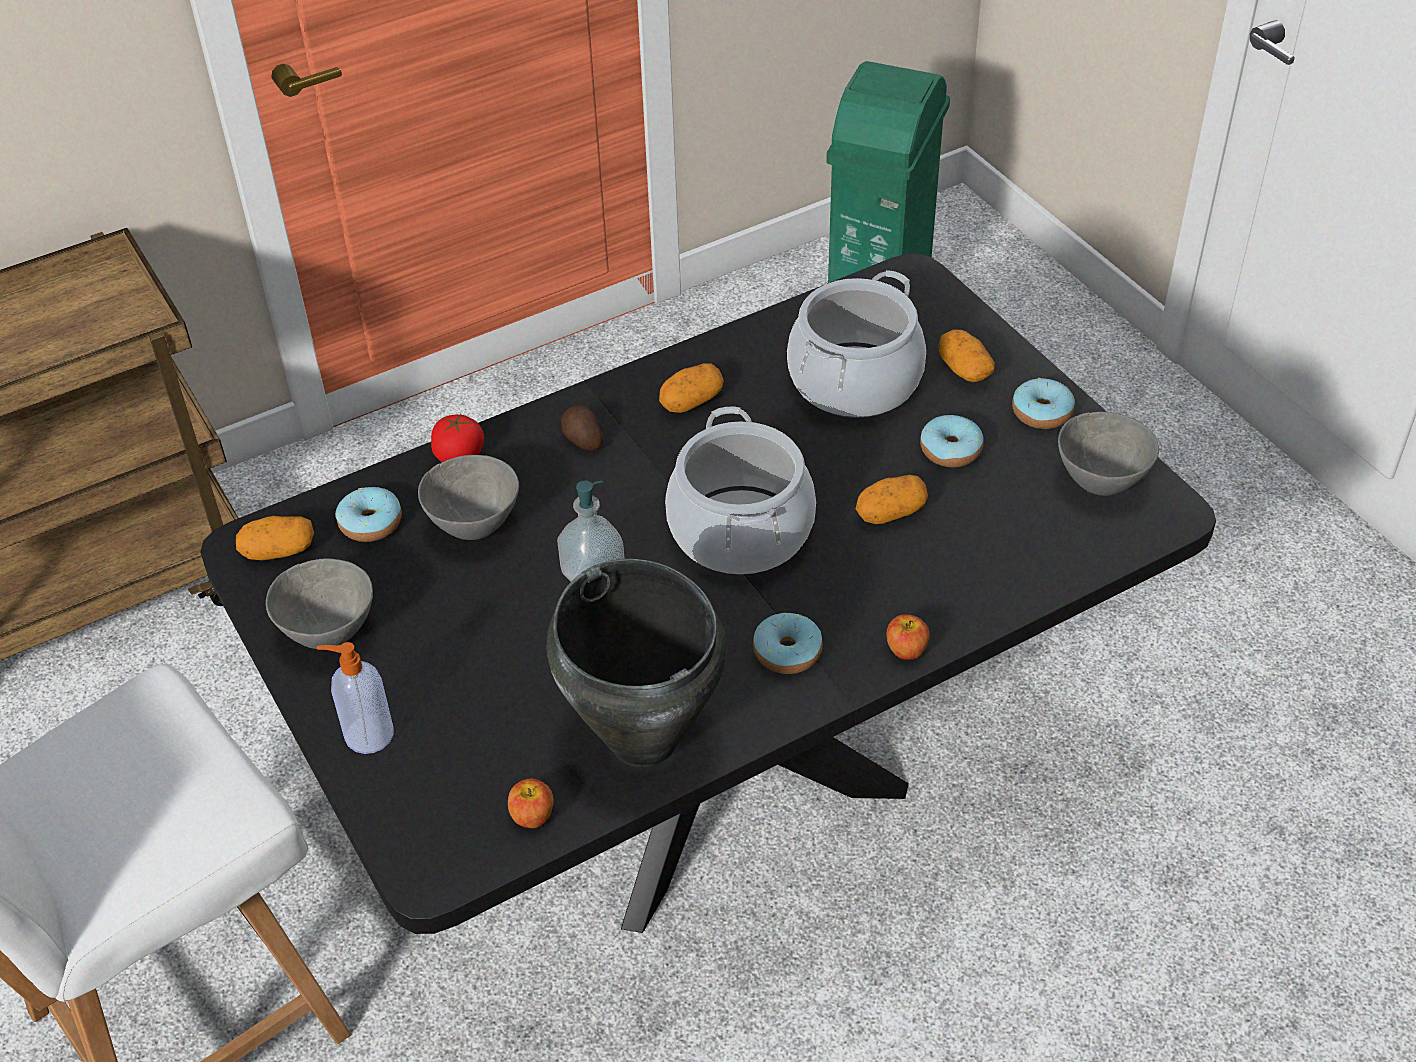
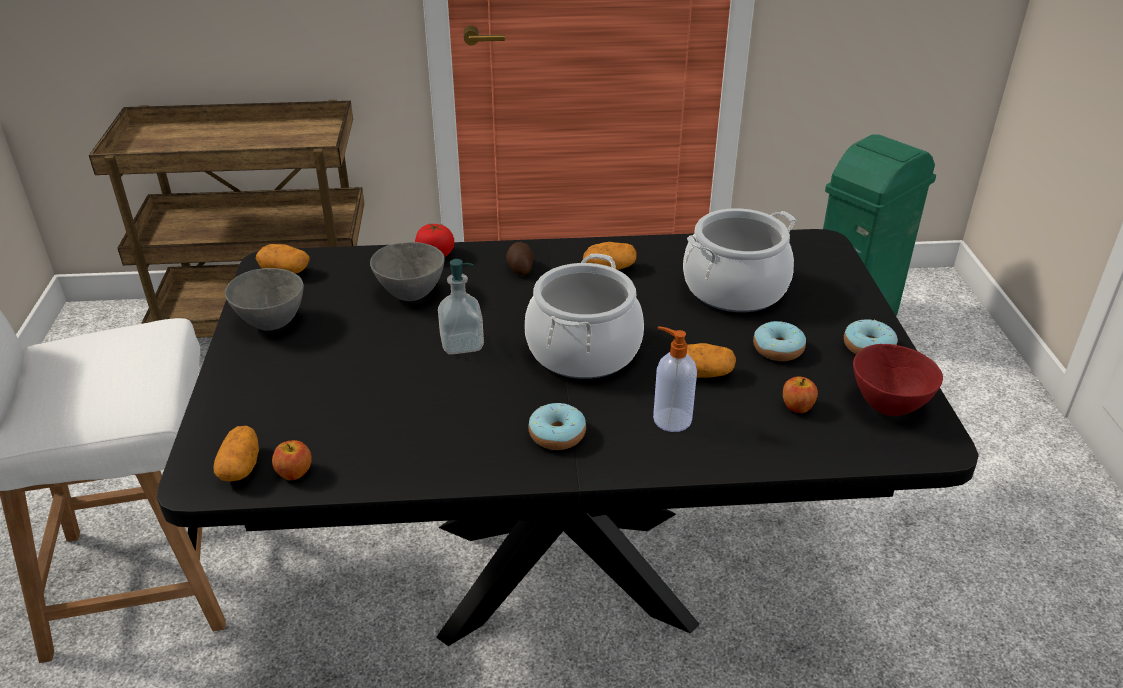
camera: 25 degrees right, 10 degrees down
(367, 735) = (239, 385): soap dispenser -> soap dispenser (670, 419)
(370, 523) = (350, 273): donut -> none
(644, 738) = (411, 453): black cooking pot -> none
(906, 650) = (648, 464): apple -> apple (797, 407)
(964, 370) = (823, 305): potato -> potato (240, 467)
(1100, 483) = (887, 406): grey bowl -> red bowl

